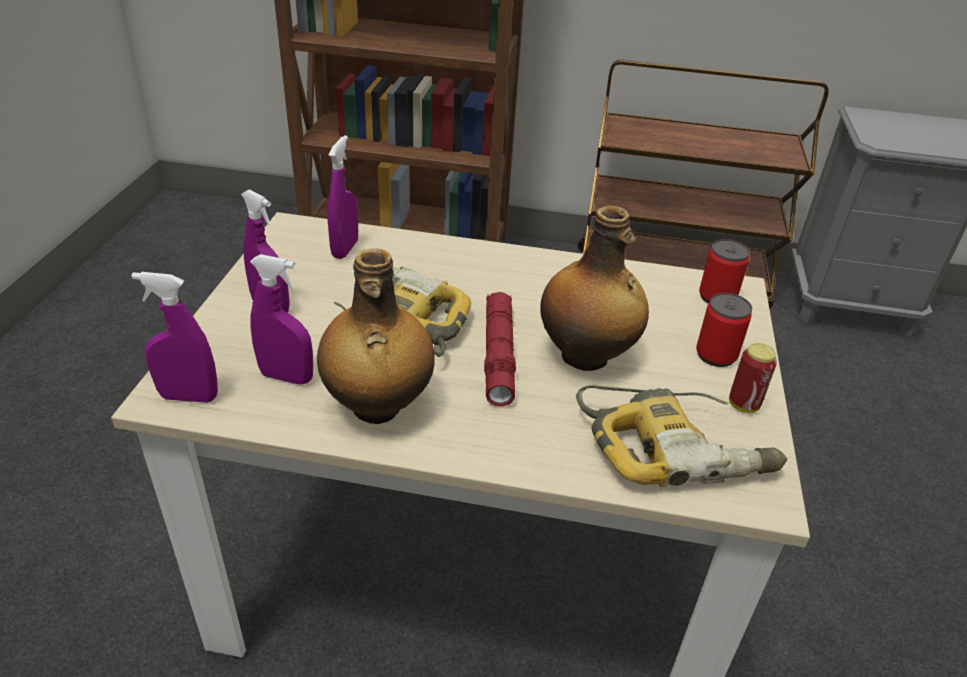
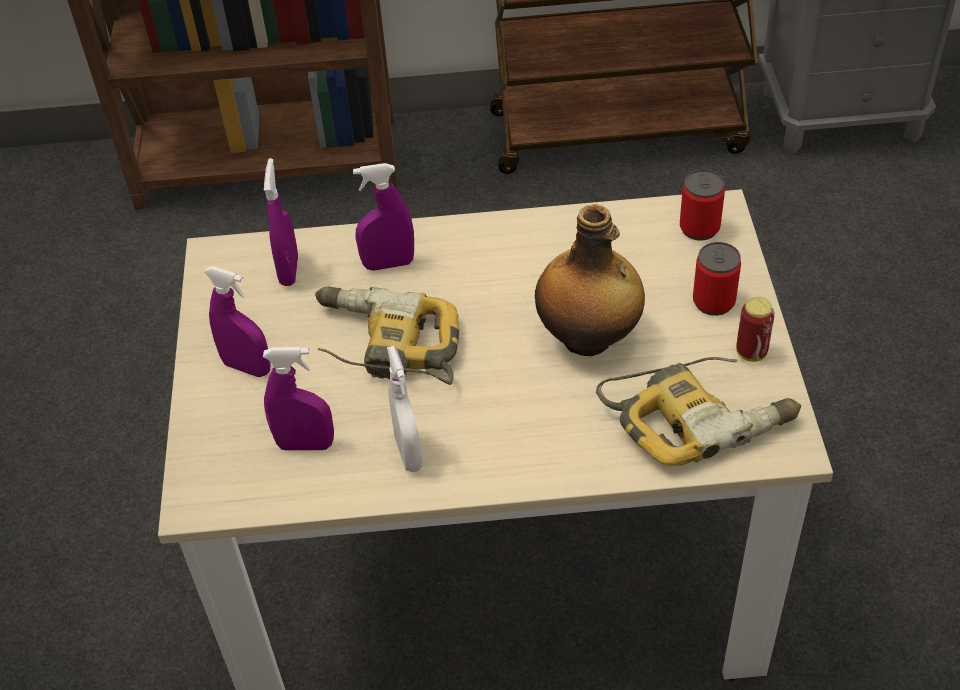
camera: 10 degrees left, 10 degrees up
(189, 397) = (221, 493): purple spray bottle -> purple spray bottle (388, 264)
(377, 407) = (408, 453): bottle -> white spray bottle
(498, 355) = (502, 361): red flashlight -> none

